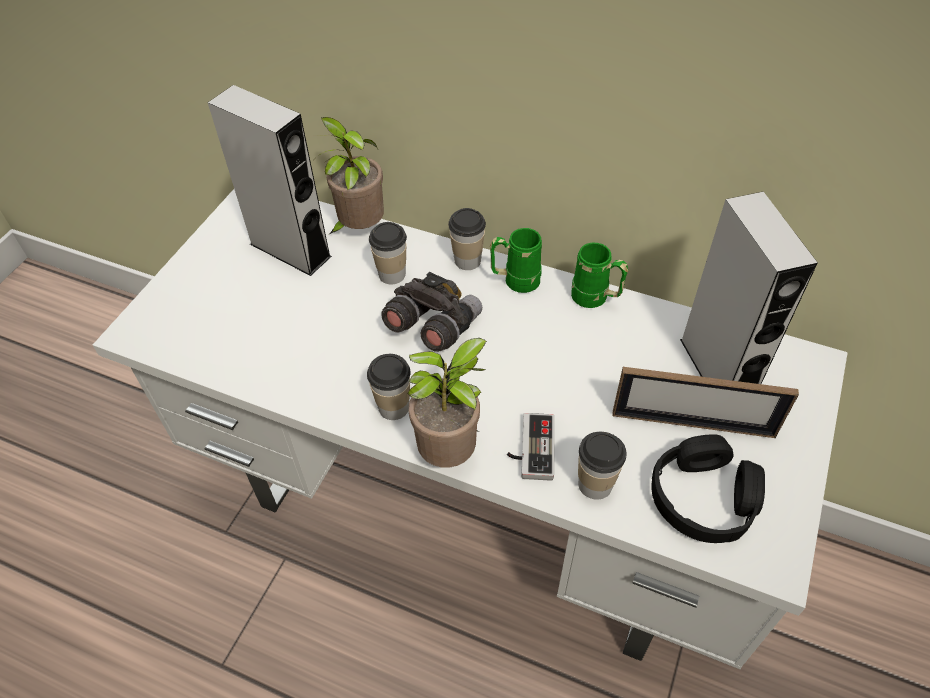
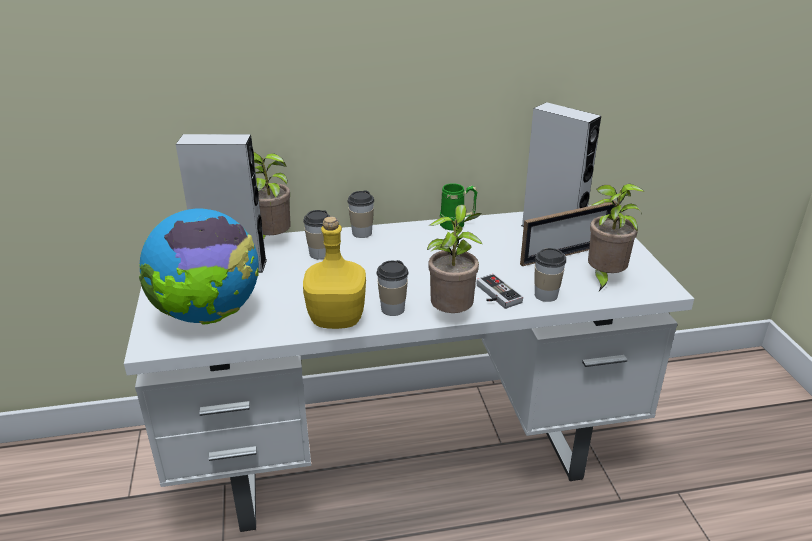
camera: 35 degrees left, 20 degrees down
(211, 315) = (208, 314): none -> globe
(324, 388) = (337, 318): none -> yellow bottle
(433, 326) = (375, 267): grey binoculars -> none
(515, 281) = (402, 232): green mug -> none
(703, 498) = (604, 279): black headphones -> potted plant

